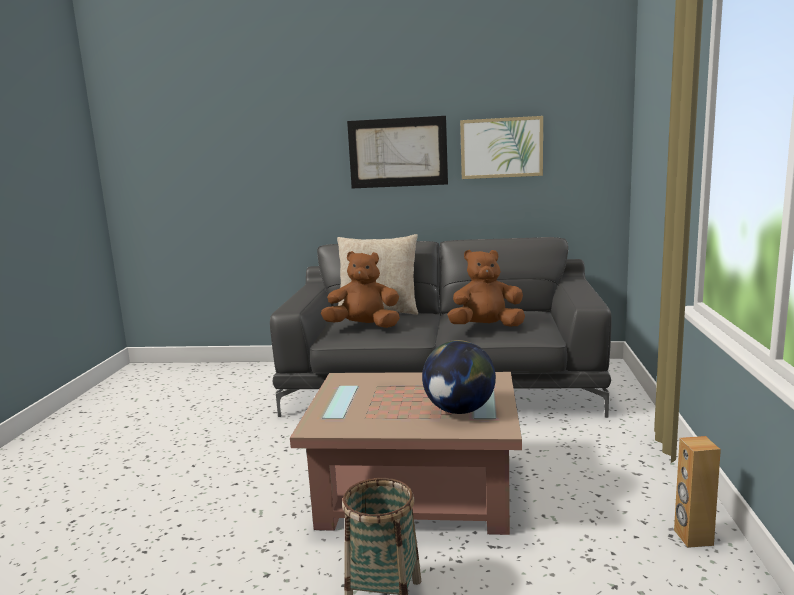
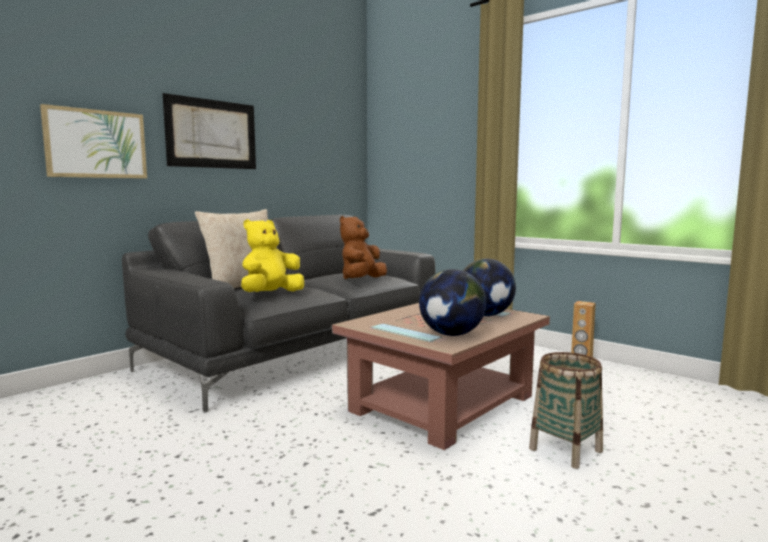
camera: 55 degrees left, 5 degrees down
(355, 419) = (451, 334): none -> globe
(364, 327) = (271, 294): brown plush toy -> yellow plush toy
(501, 148) = (293, 141): picture -> picture (96, 144)

